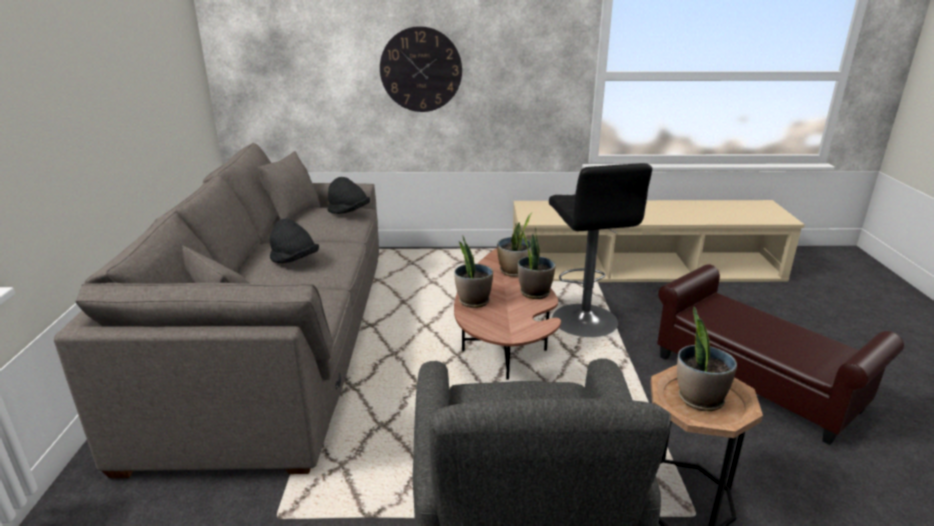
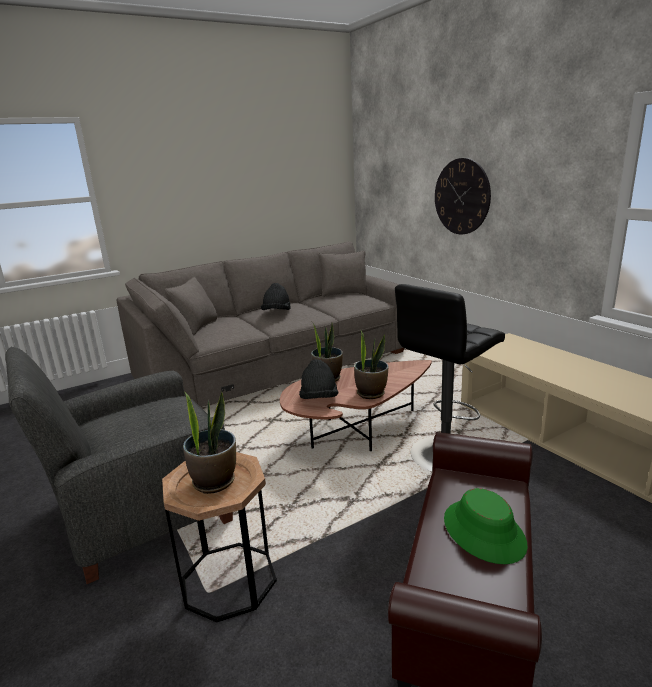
camera: 60 degrees right, 5 degrees down
(349, 212) = (364, 300): black hat -> black hat (319, 399)
(513, 271) = (396, 376): potted plant -> none
(767, 326) = (484, 531): none -> green hat

